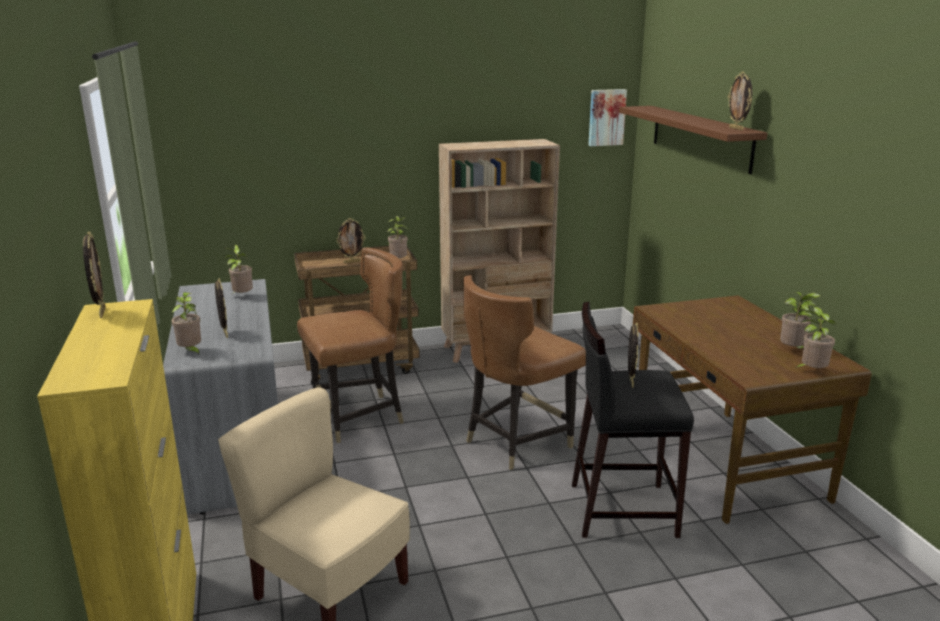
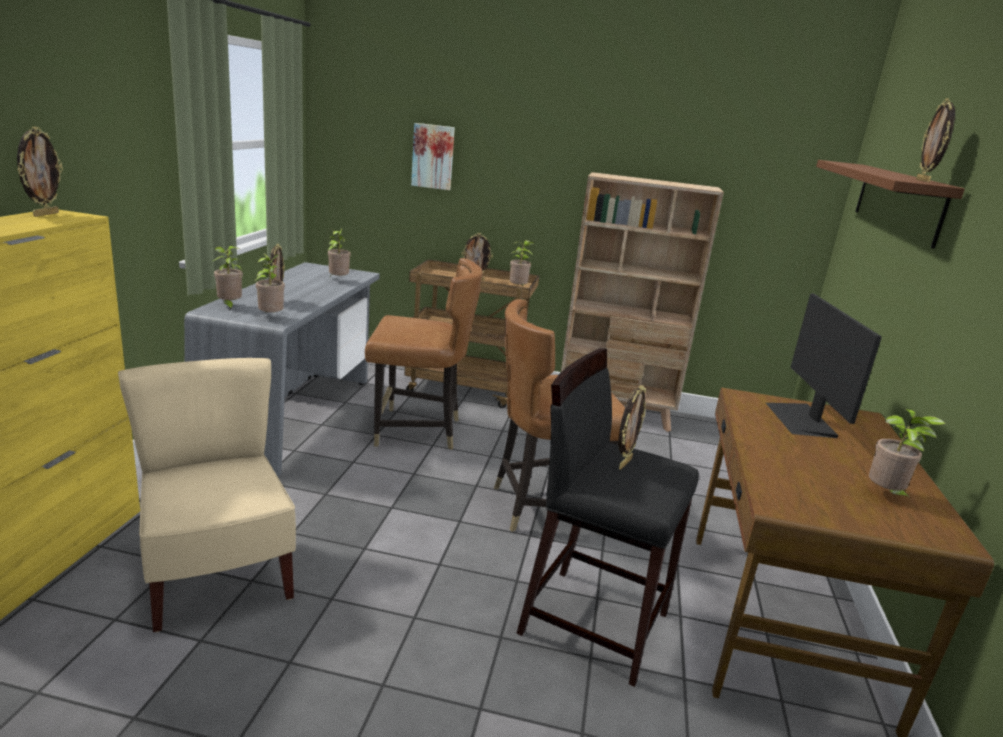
camera: 25 degrees right, 0 degrees up
(606, 117) = (807, 175): picture -> picture (433, 156)
(704, 315) = (802, 420): none -> monitor
(811, 372) = (884, 529): potted plant -> potted plant (270, 317)

